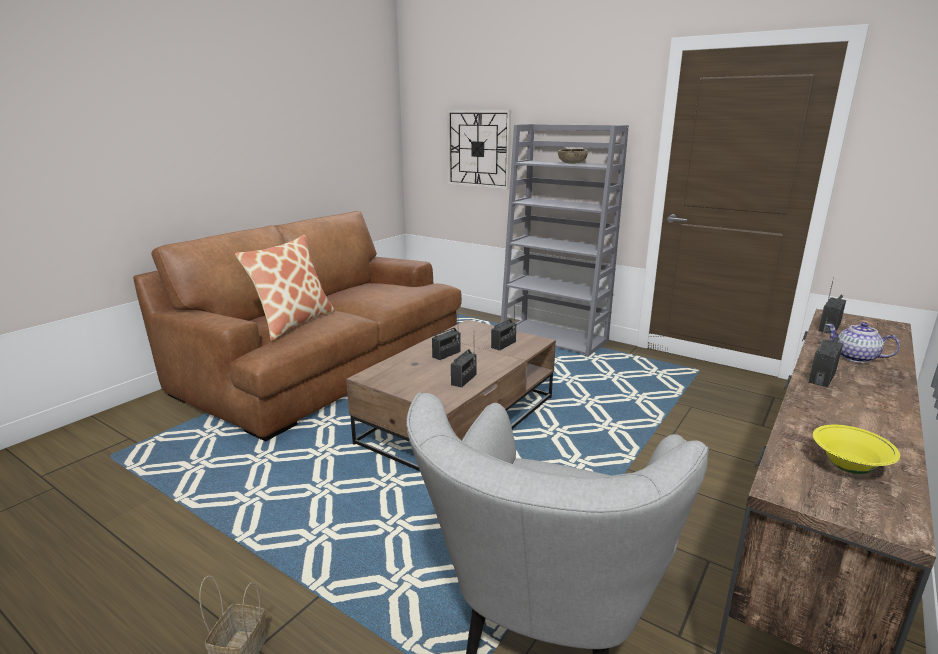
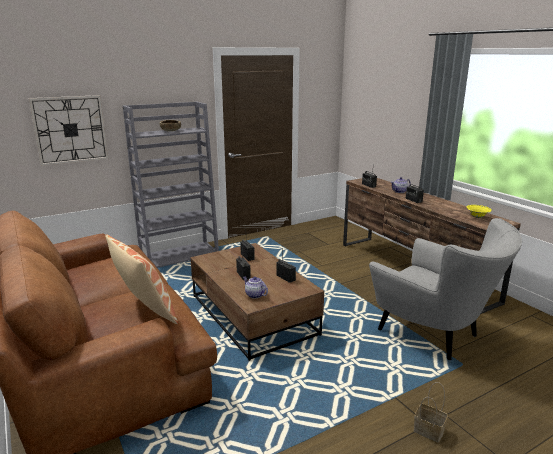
camera: 65 degrees left, 0 degrees up
(397, 372) = (254, 295): none -> teapot

